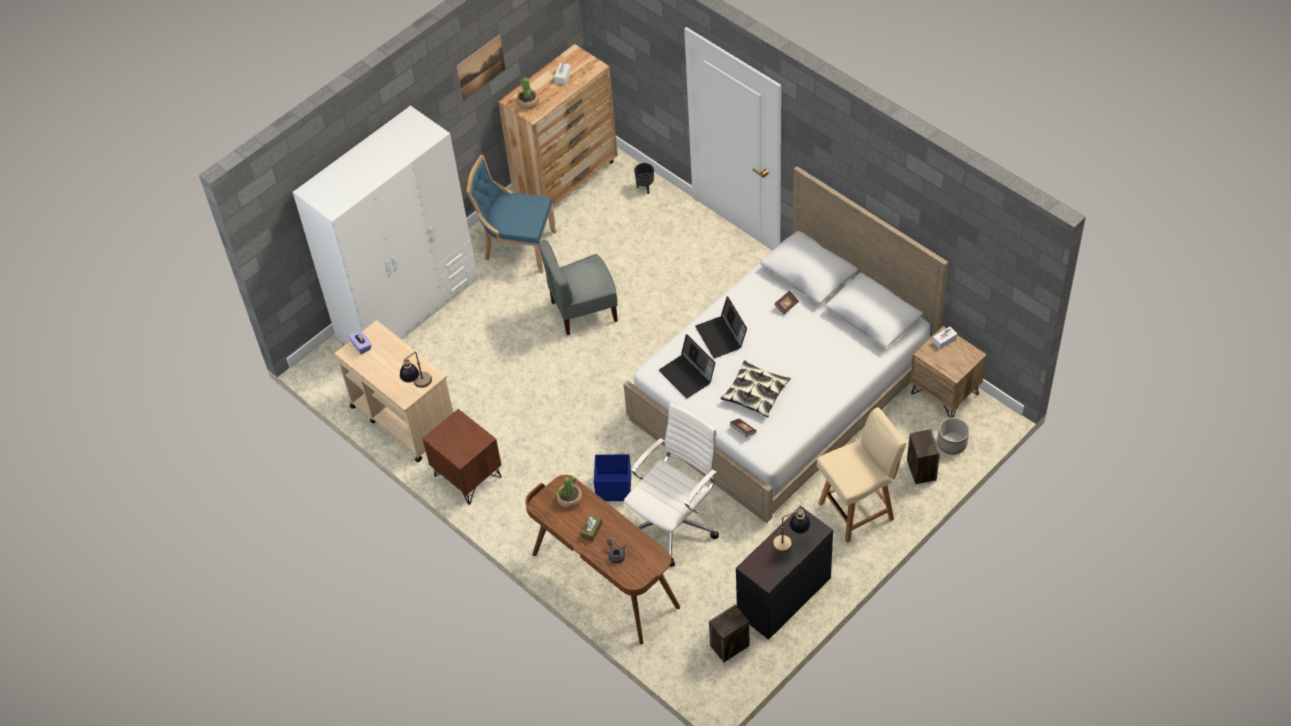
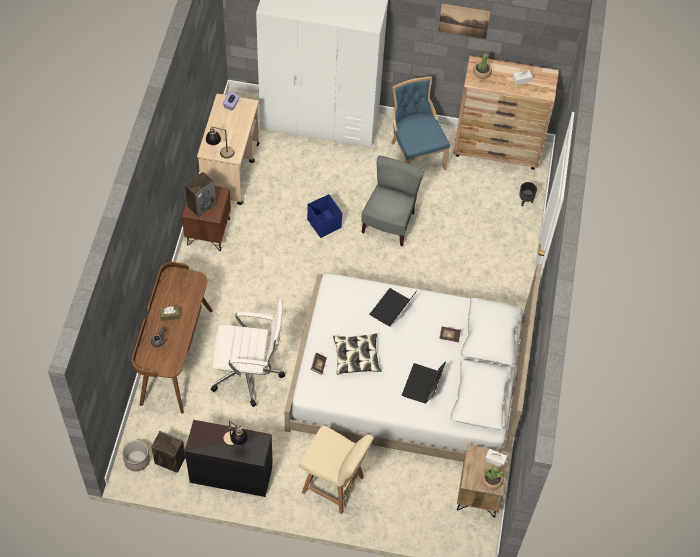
camera: 50 degrees right, 5 degrees up
(569, 499) = (187, 289): potted plant -> potted plant (492, 480)
(583, 311) = (389, 223): grey chair -> grey chair turned 75 degrees clockwise
(613, 487) = (254, 321): blue storage box -> blue storage box (324, 223)
(688, 375) = (343, 307): laptop -> laptop (422, 385)
(921, 470) = (397, 511): speaker -> speaker (201, 205)
(951, 444) = (435, 521): planter -> planter (136, 460)

